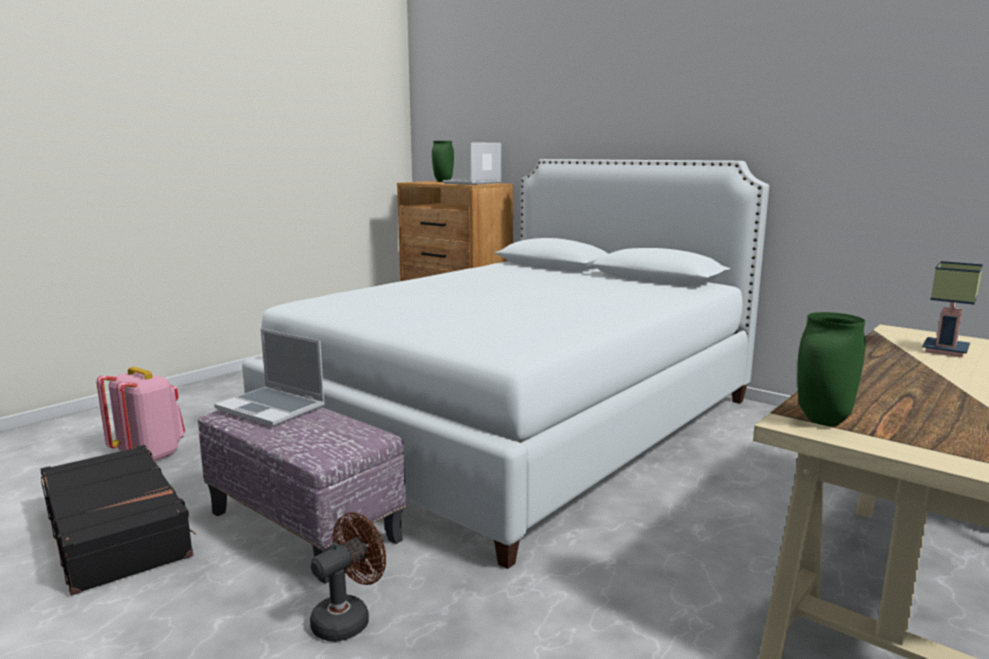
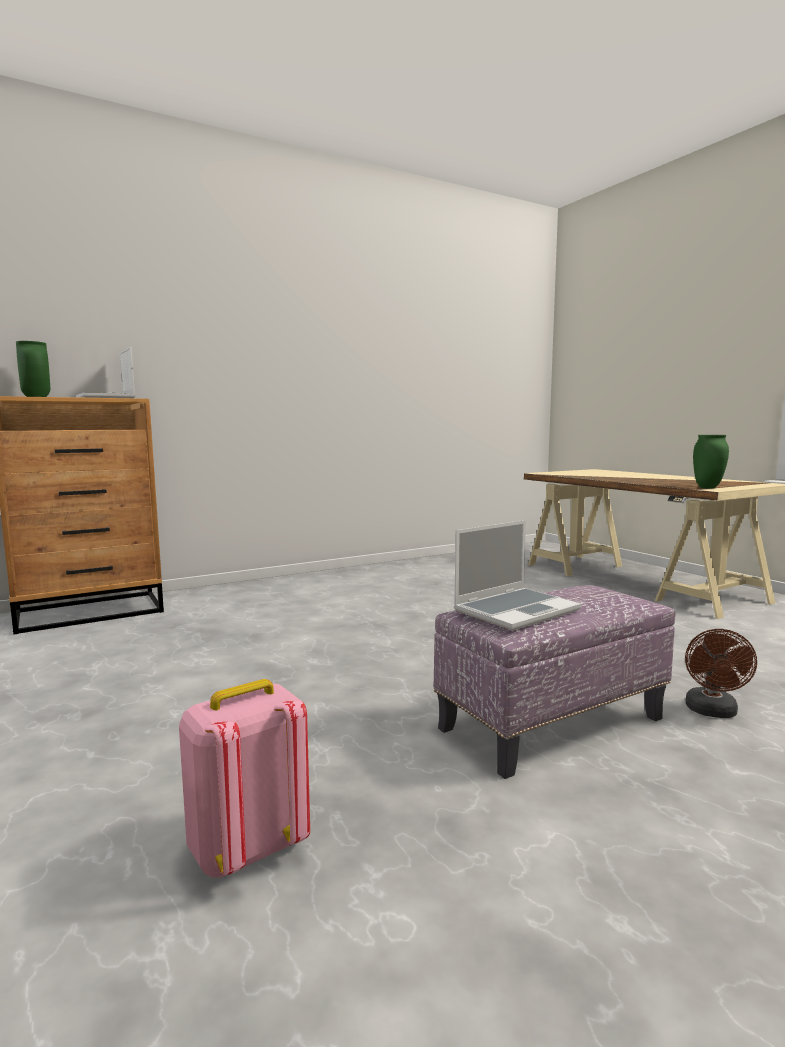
camera: 70 degrees left, 5 degrees down
(118, 532) = (541, 858): black suitcase -> none
(348, 618) = (712, 712): brown fan -> brown fan turned 135 degrees counterclockwise
(521, 423) = (369, 618): white bed -> none
(943, 349) = (581, 474): table lamp -> none

